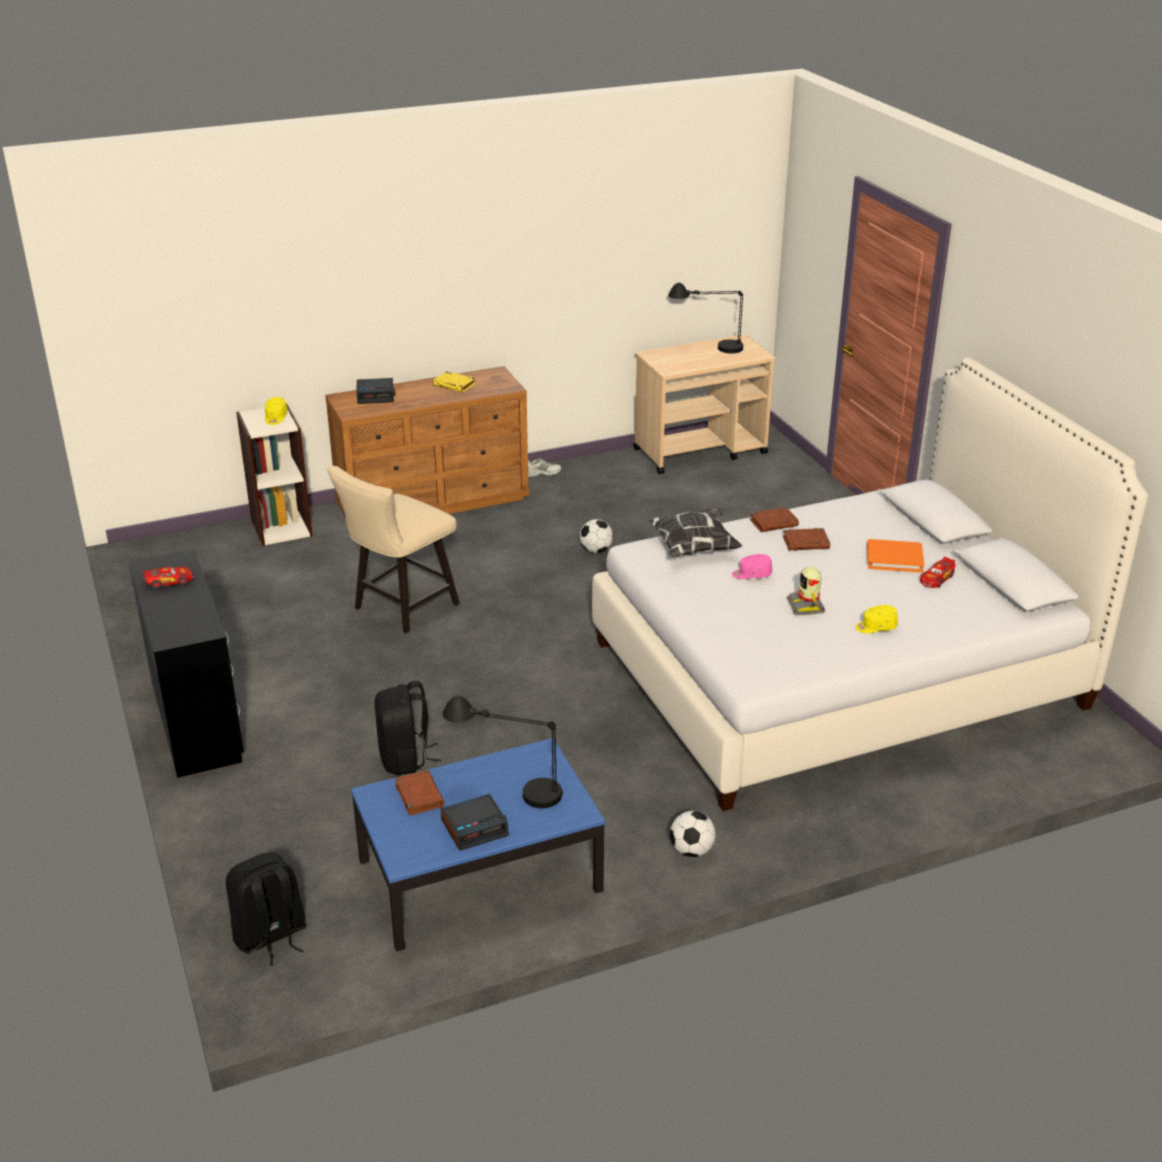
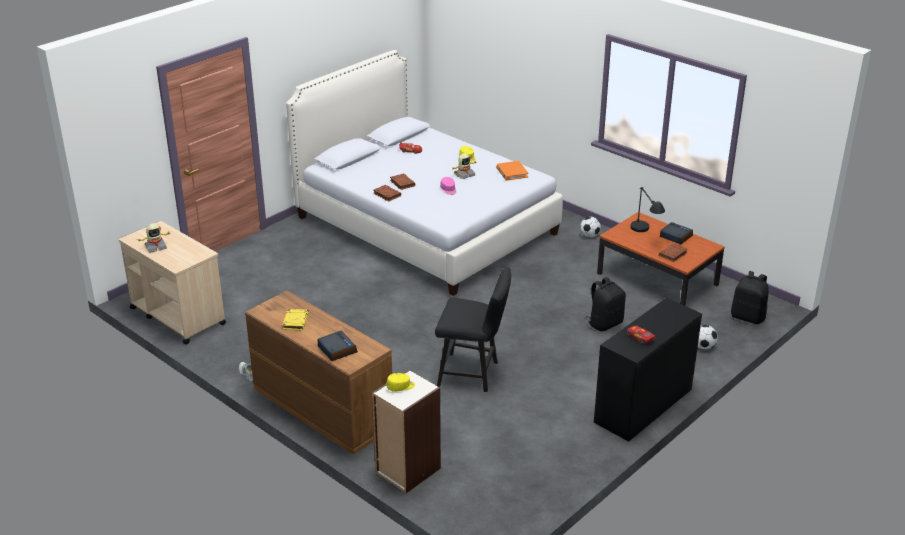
camera: 115 degrees left, 0 degrees up
(400, 609) = (473, 374): beige chair -> black chair
(480, 874) = (657, 279): blue coffee table -> brown coffee table
(596, 550) = (349, 322): football -> football (703, 347)
(694, 547) = (433, 210): pillow -> none
(707, 349) = (155, 247): black table lamp -> toy robot
(894, 558) = (400, 161): orange book -> orange book (511, 172)

